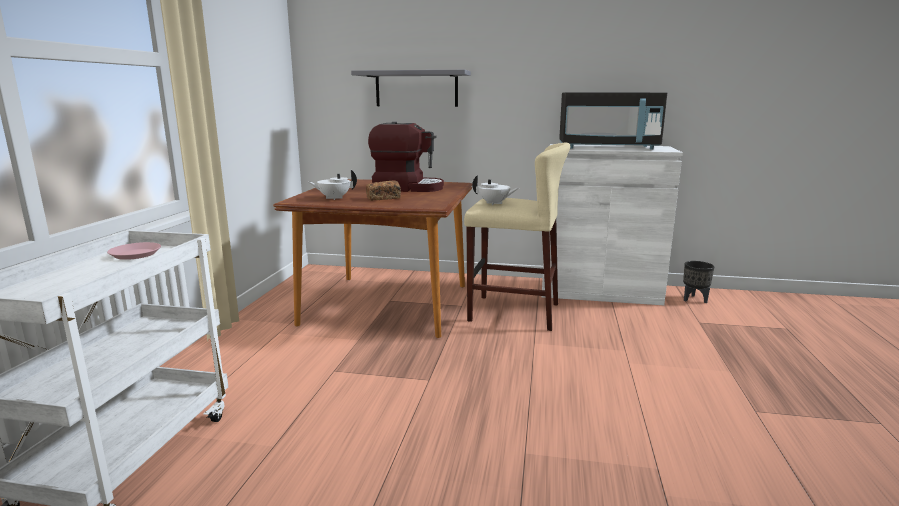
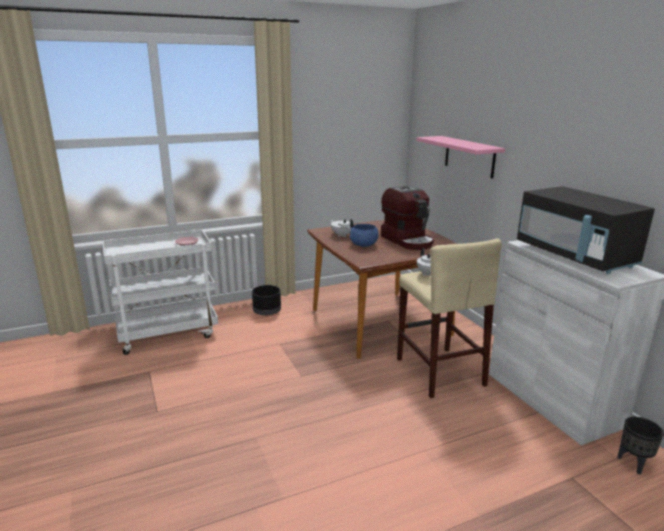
camera: 55 degrees right, 5 degrees up
(237, 353) = (267, 311): none -> black planter
(383, 198) = (363, 245): bread -> blue bowl
(416, 89) = (469, 156): grey shelf -> pink shelf

